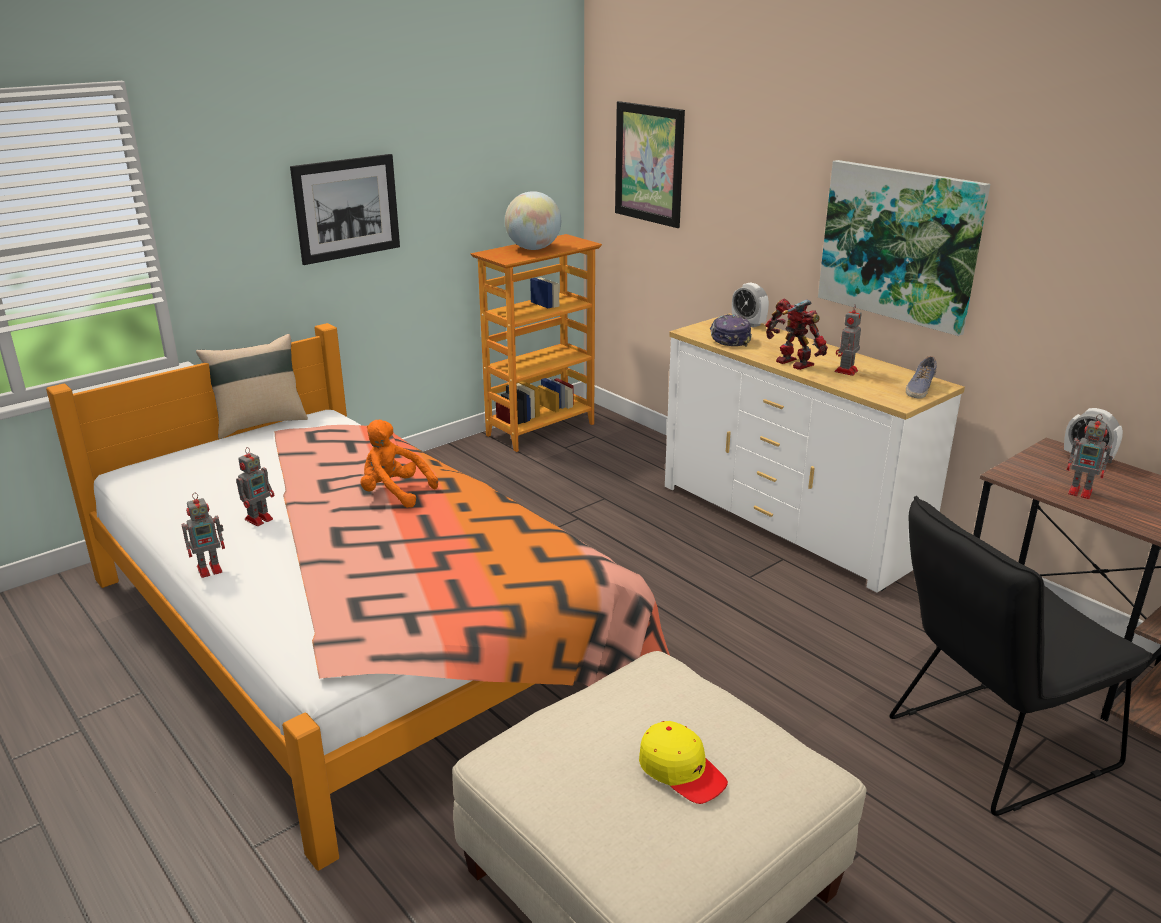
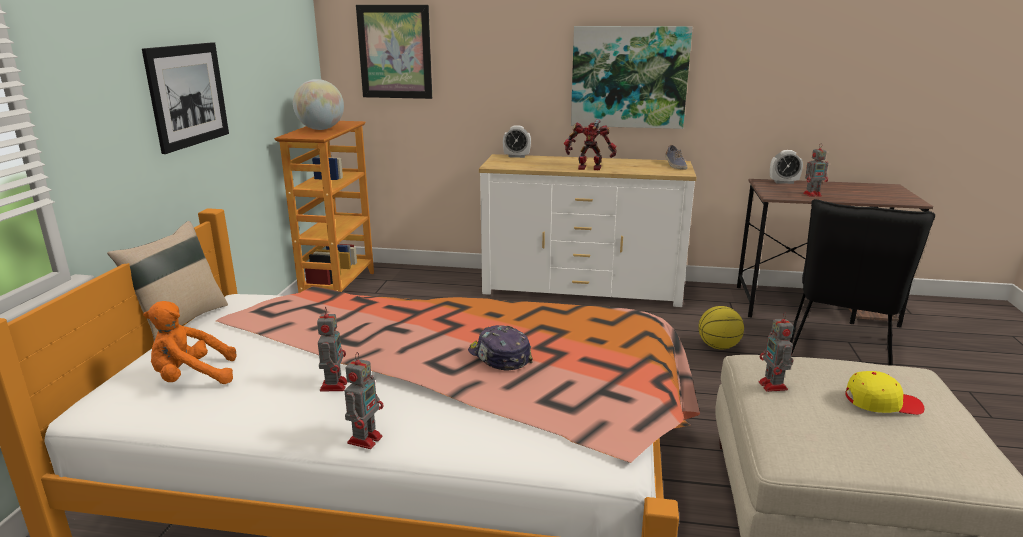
camera: 40 degrees left, 5 degrees down
(394, 493) = (424, 324): orange plush toy -> orange plush toy (192, 378)
(729, 339) = (525, 165): cap -> cap (499, 357)
(839, 659) = (718, 346): none -> basketball
(845, 371) = (623, 166): toy robot -> toy robot (773, 386)

